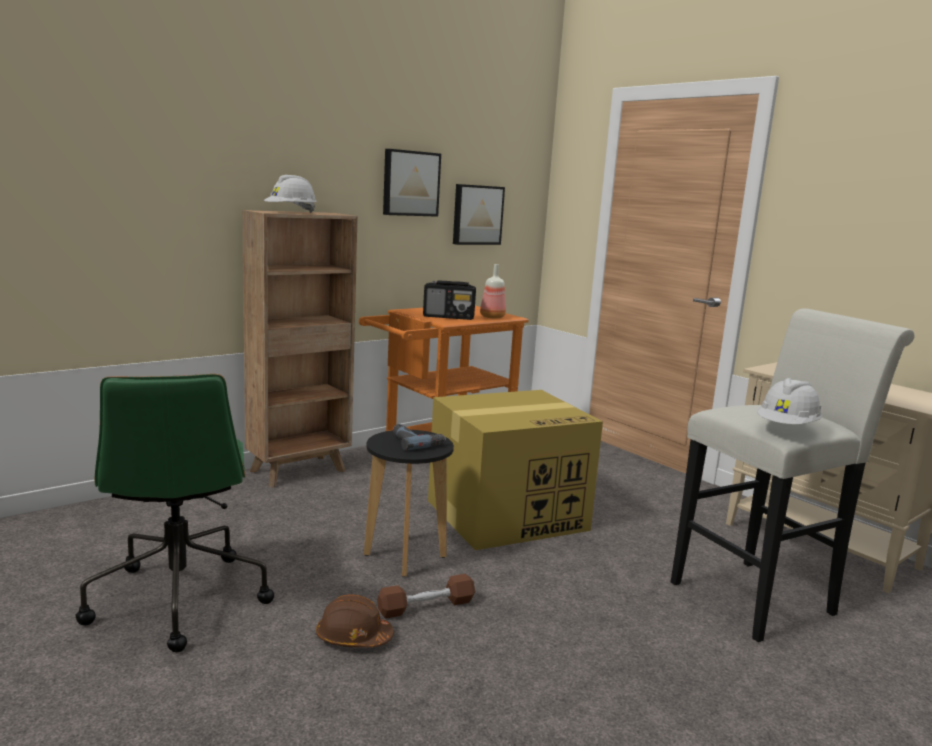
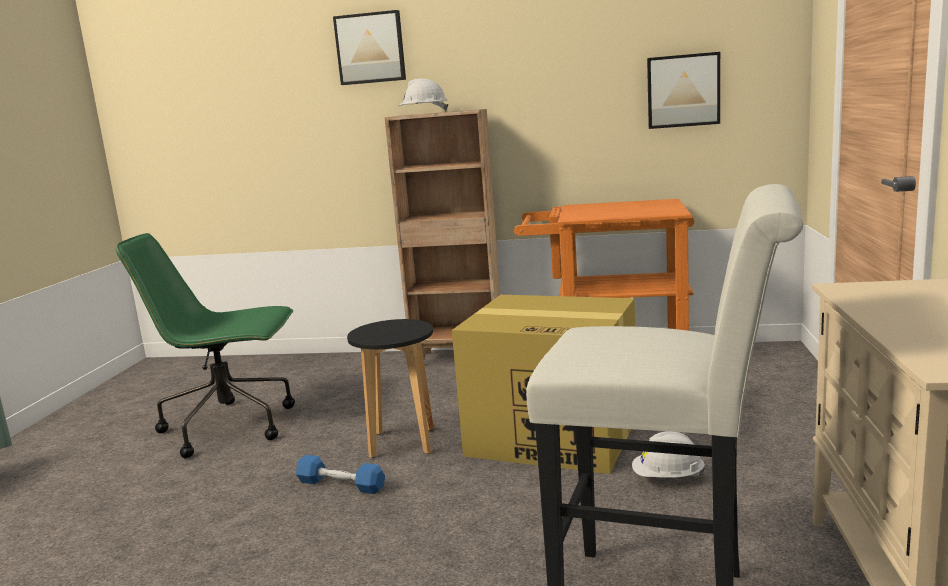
camera: 50 degrees right, 0 degrees up
(178, 598) = (231, 426): green office chair -> green office chair turned 60 degrees clockwise
(353, 637) = (261, 486): brown hard hat -> none
(410, 183) = (582, 66): picture -> picture (370, 48)
(416, 442) = (396, 330): power drill -> none
(426, 606) = (341, 485): brown dumbbell -> blue dumbbell
(449, 317) = (596, 212): radio -> none
(491, 317) = (647, 212): bottle -> none
(787, 428) = (580, 356): white hard hat -> white hard hat (668, 478)

